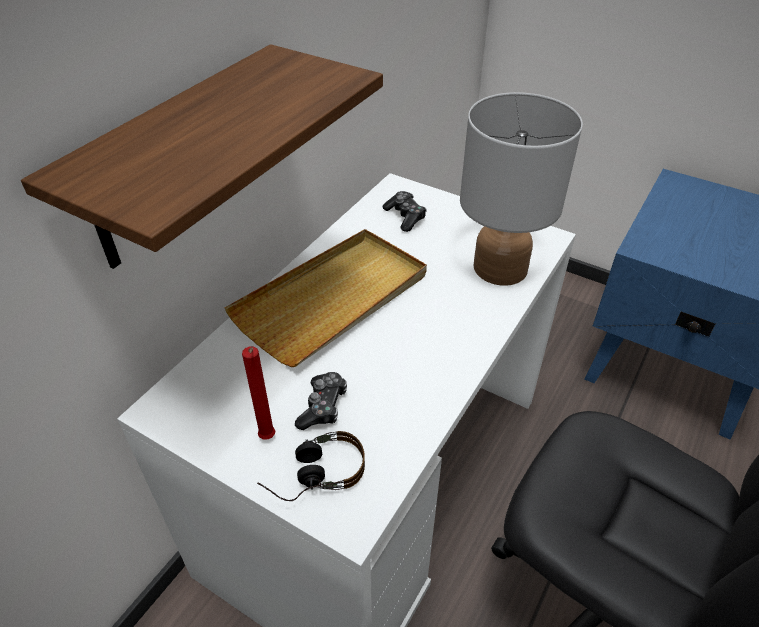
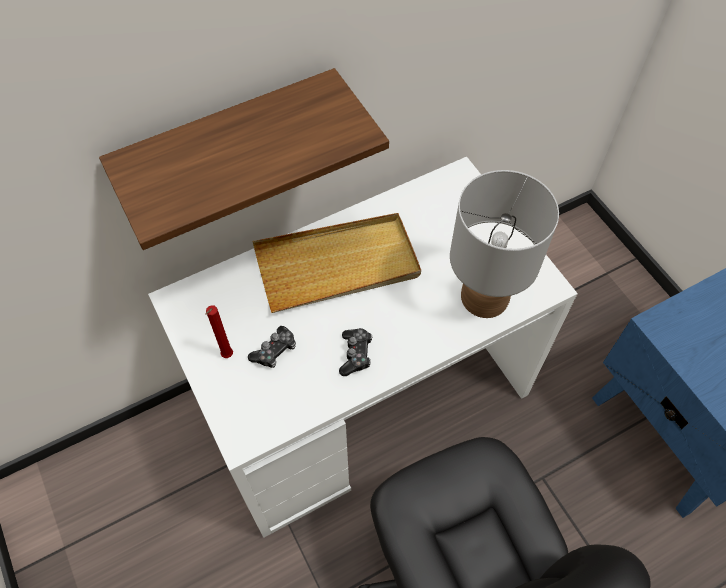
camera: 30 degrees right, 15 degrees up
(313, 475) = (238, 397): headphones -> none
(405, 217) = (445, 210): game controller -> game controller (356, 354)

